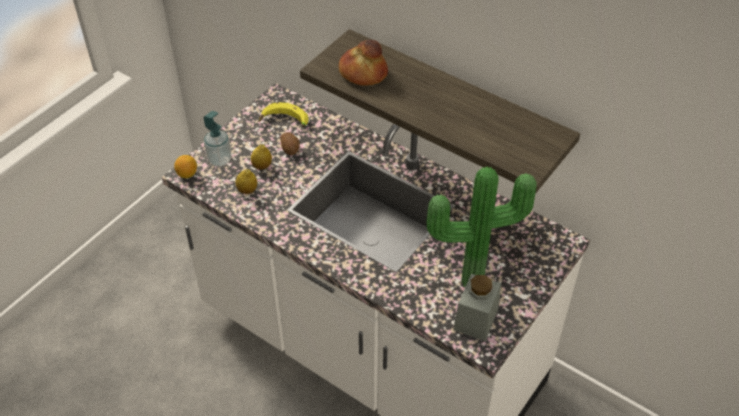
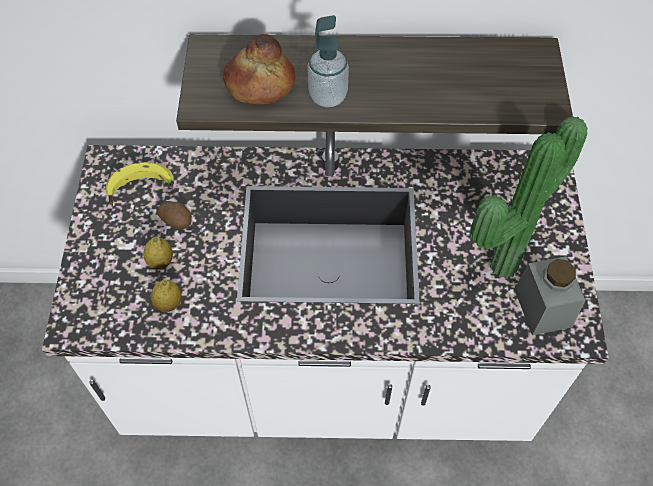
camera: 35 degrees left, 10 degrees up
(187, 174) = (73, 326): lemon -> none
(219, 160) = (100, 283): soap dispenser -> soap dispenser (328, 96)

